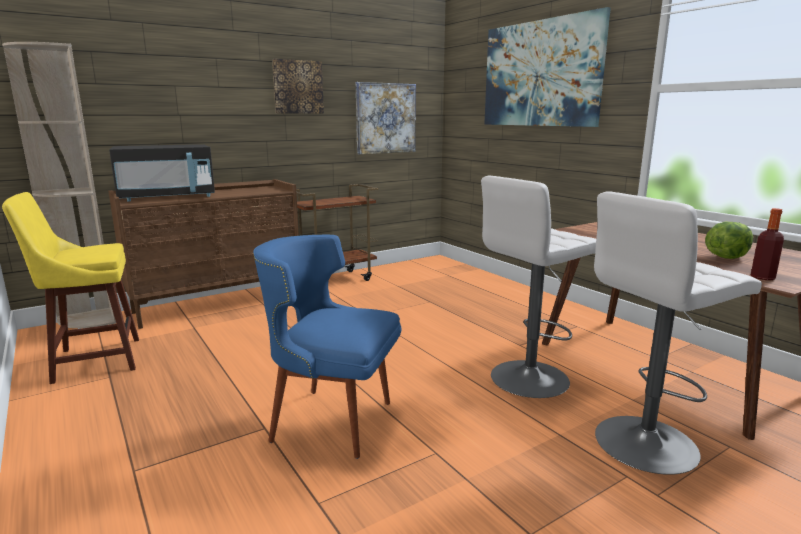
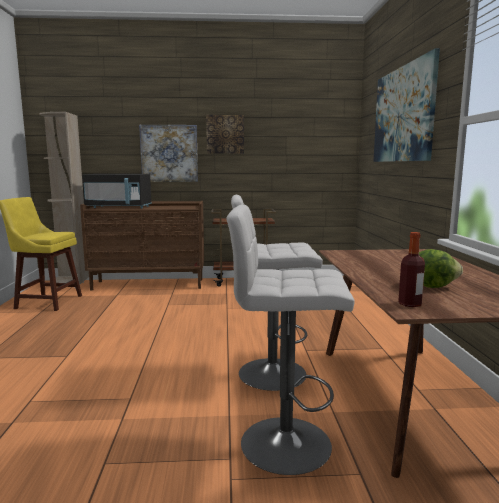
camera: 30 degrees right, 5 degrees down
(333, 422) = (104, 363): blue chair -> none
(385, 118) = (300, 157): picture -> picture (169, 153)

